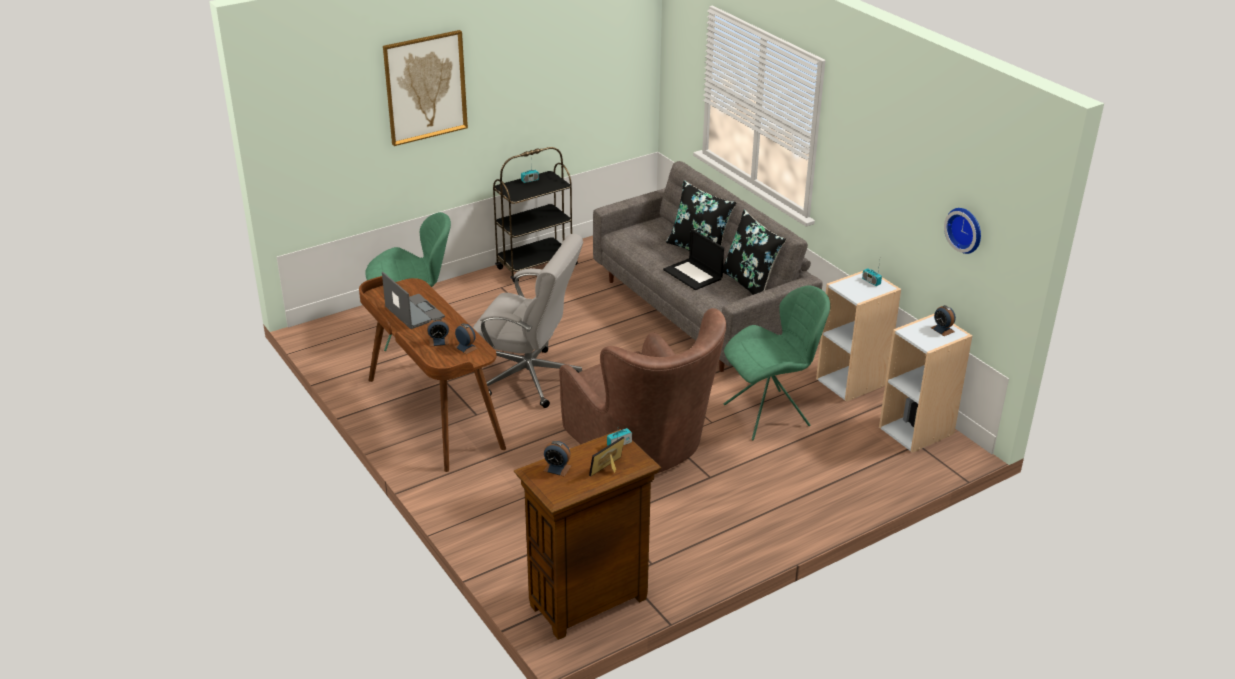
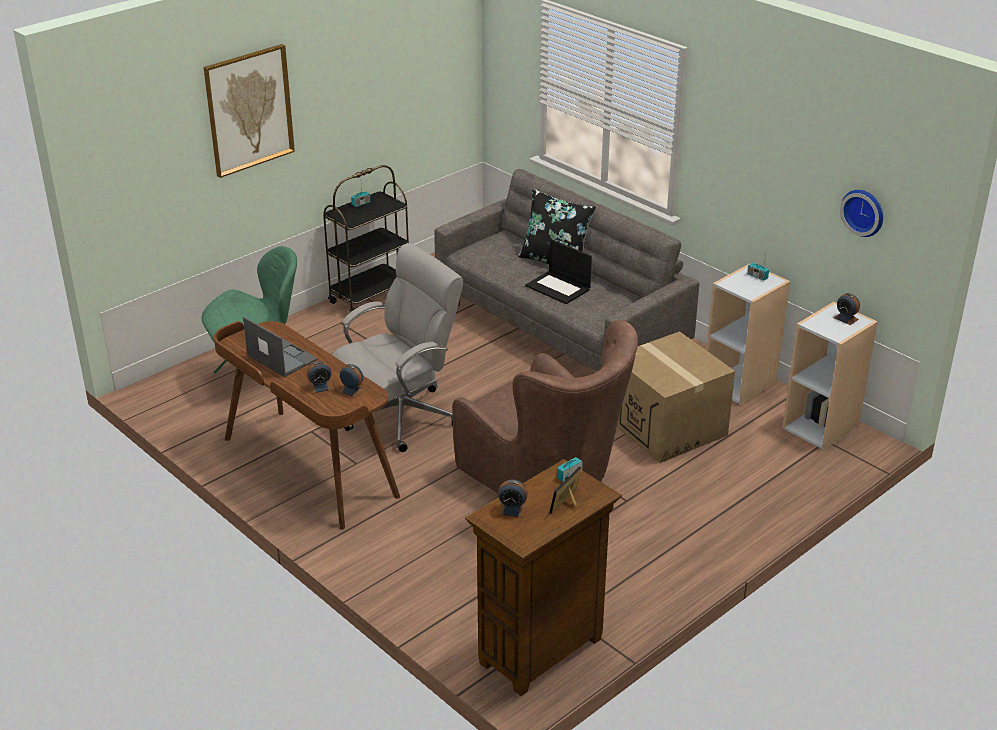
camera: 10 degrees left, 0 degrees up
(528, 378) = (400, 417): grey office chair -> grey office chair turned 45 degrees counterclockwise
(750, 283) = (620, 291): black pillow -> none
(770, 414) = (667, 427): green chair -> cardboard box

